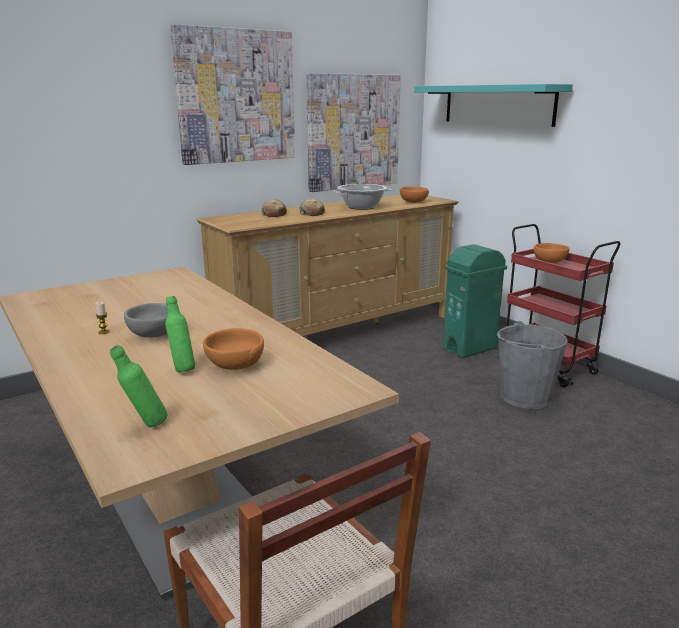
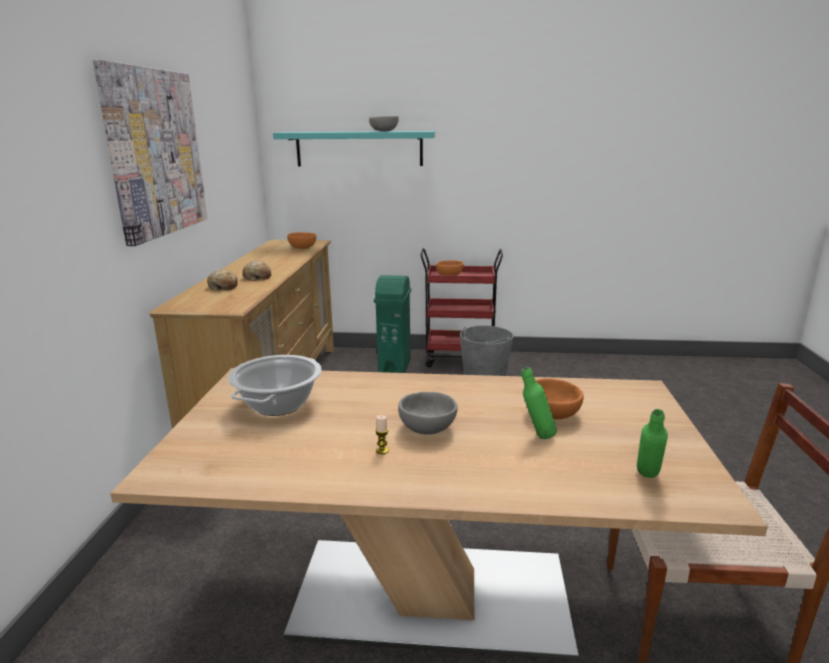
camera: 50 degrees left, 0 degrees up
(353, 132) = (231, 184): picture -> none
(361, 207) = (278, 261): cooking pot -> cooking pot (278, 405)
(510, 84) = (384, 131): none -> grey bowl

